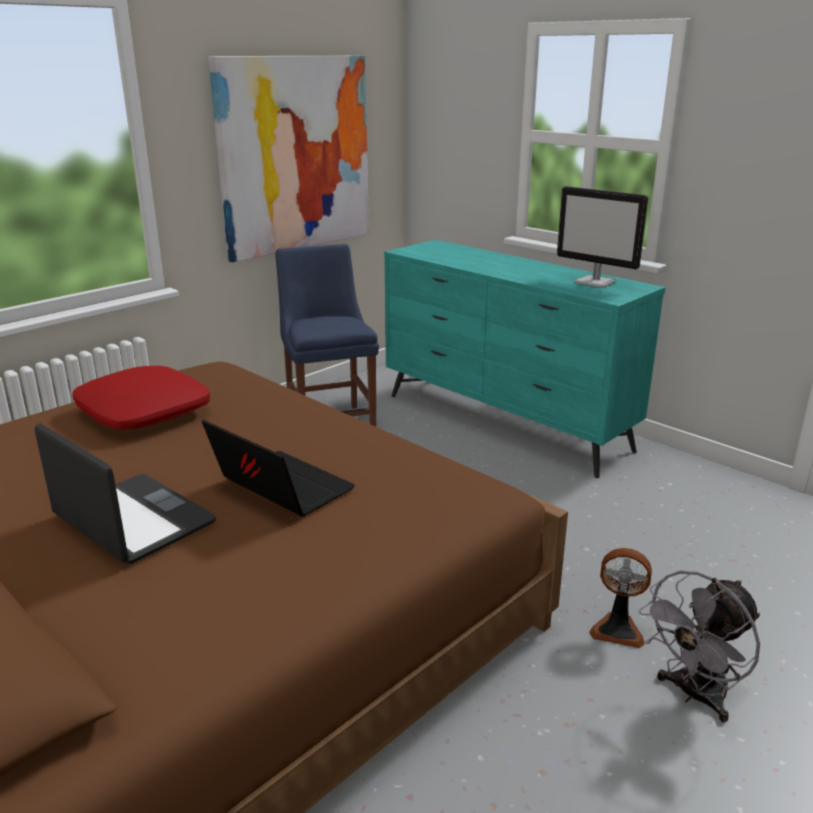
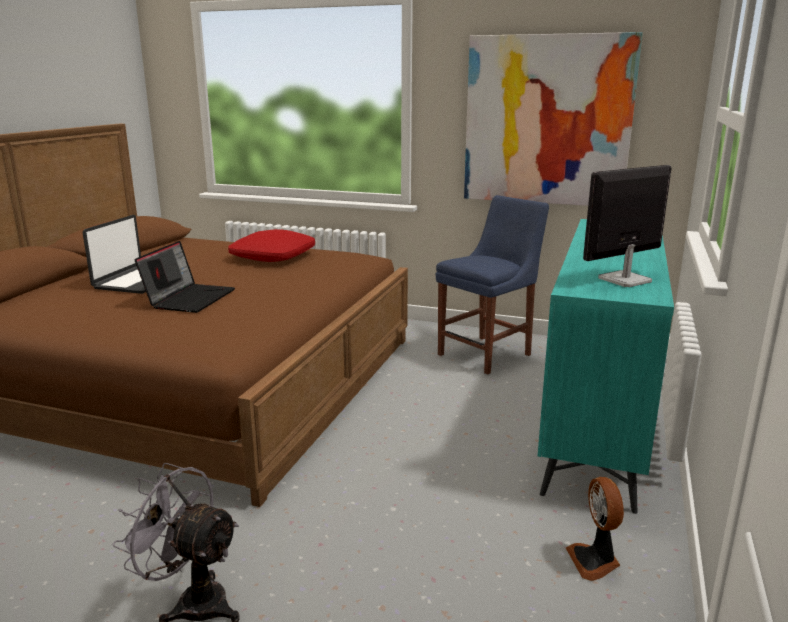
camera: 65 degrees right, 5 degrees down
(596, 282) = (624, 280): monitor -> monitor turned 45 degrees clockwise
(617, 629) = (272, 544): fan -> fan (594, 561)

